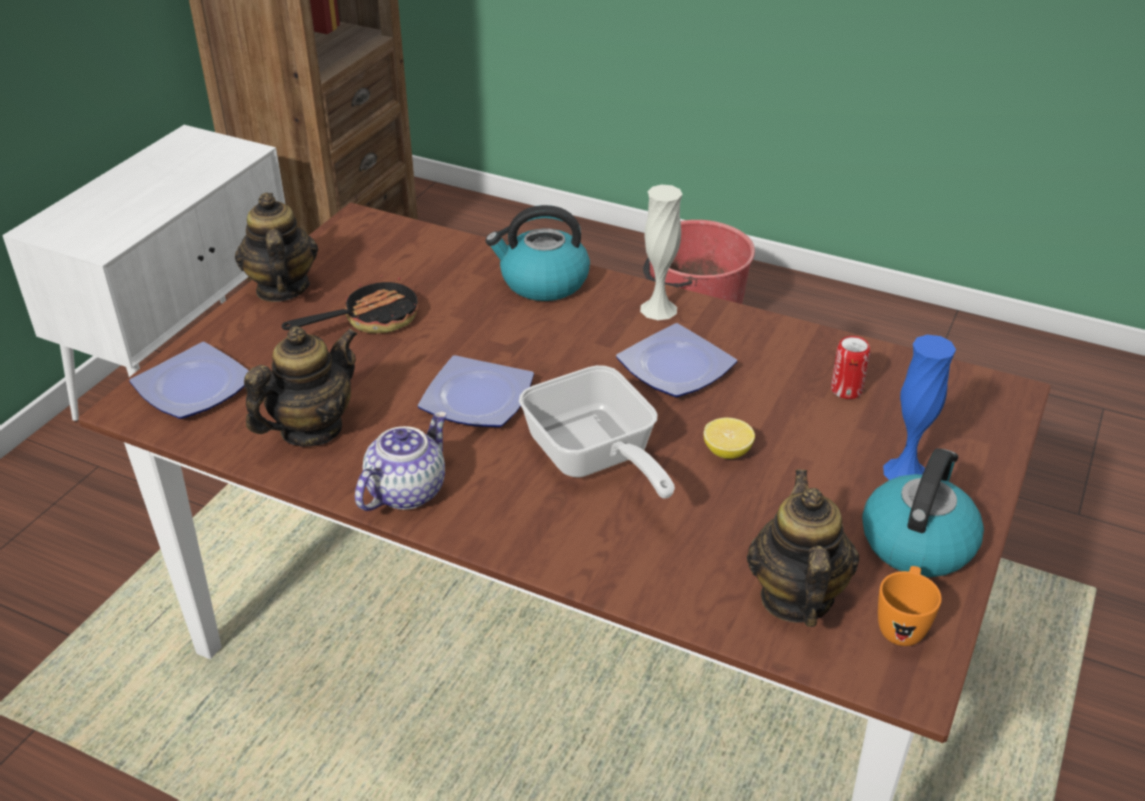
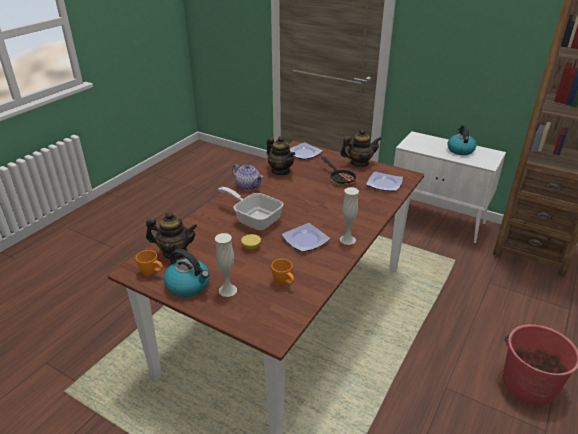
camera: 95 degrees right, 5 degrees down
(479, 398) = (292, 198): plate -> plate (384, 184)
(543, 282) = (367, 213): kettle -> kettle (460, 150)
(594, 459) = (254, 219): frying pan -> frying pan turned 60 degrees clockwise
(846, 390) = (284, 283): can -> orange mug
(905, 472) = (227, 290): blue vase -> white vase

